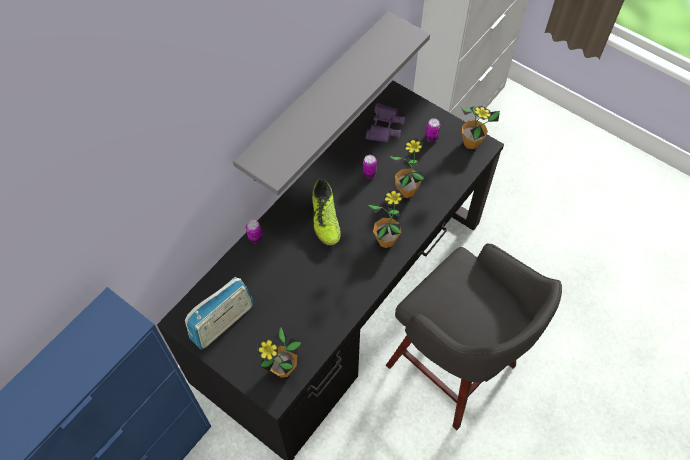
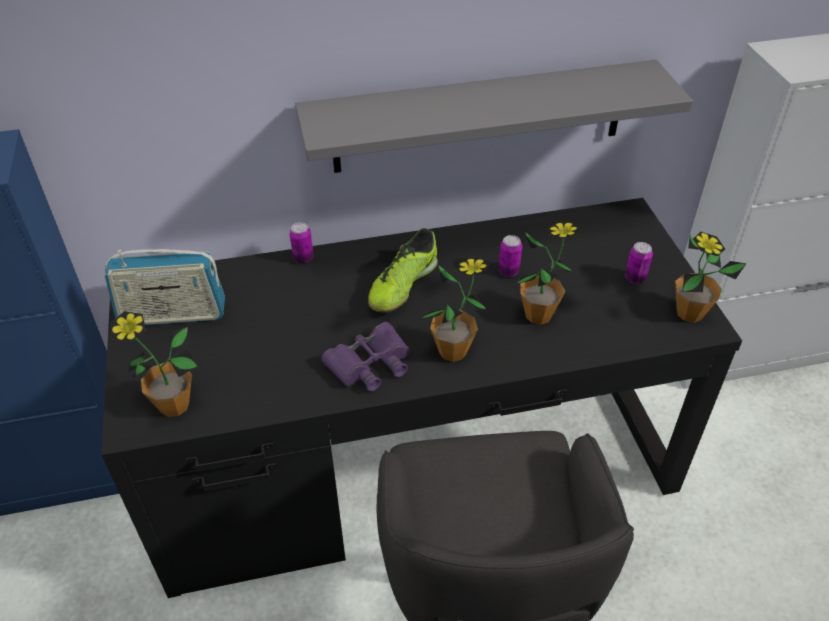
camera: 40 degrees right, 15 degrees down
(384, 127) = (581, 236): purple binoculars -> purple binoculars (370, 363)

